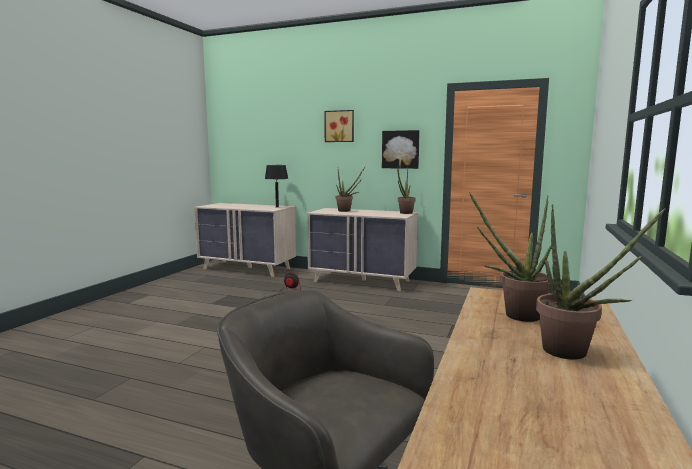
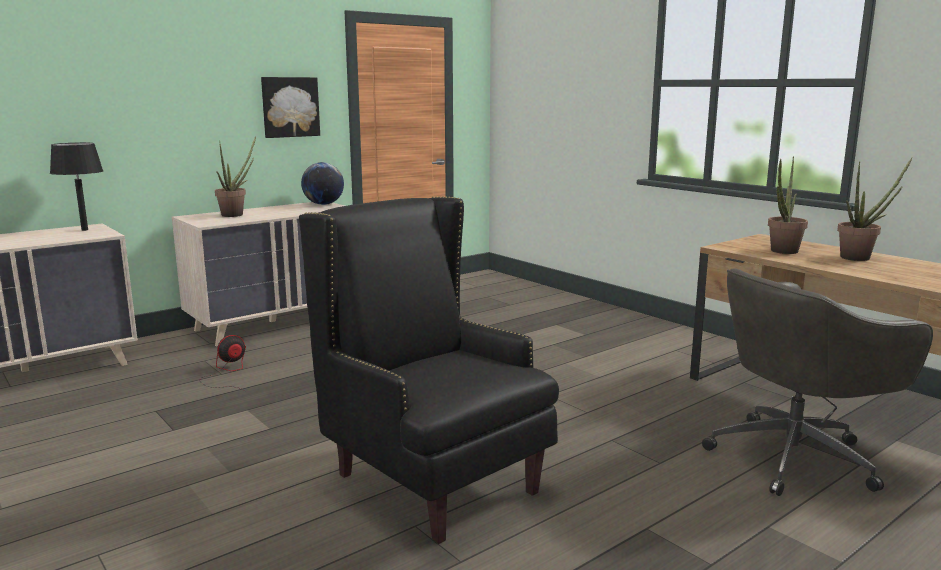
camera: 60 degrees left, 5 degrees up
(184, 369) = (433, 482): none -> black armchair
(339, 126) = (182, 66): picture -> none
(404, 213) = (323, 204): potted plant -> globe

